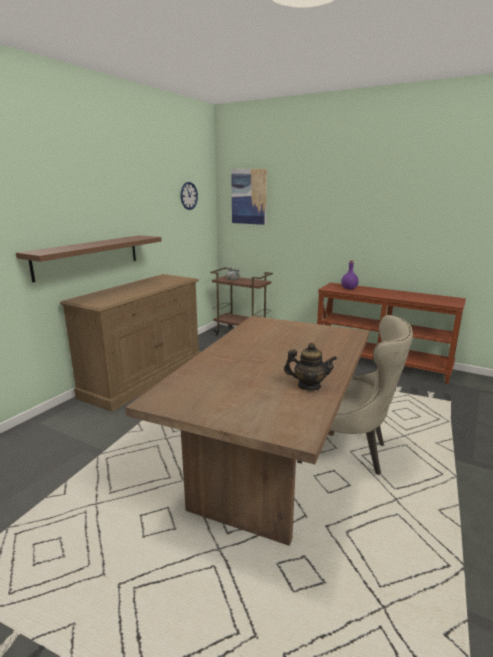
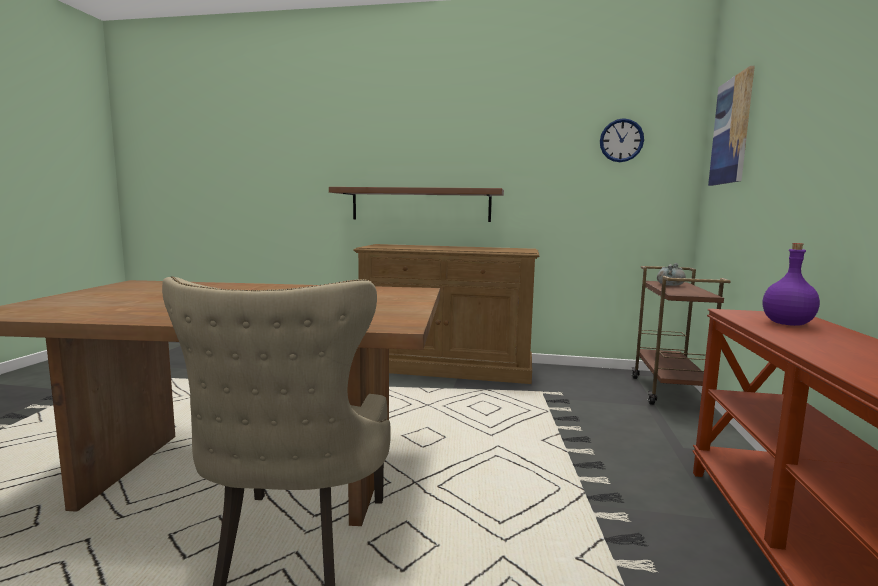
camera: 70 degrees right, 10 degrees down
(309, 386) = (135, 312): teapot -> none

